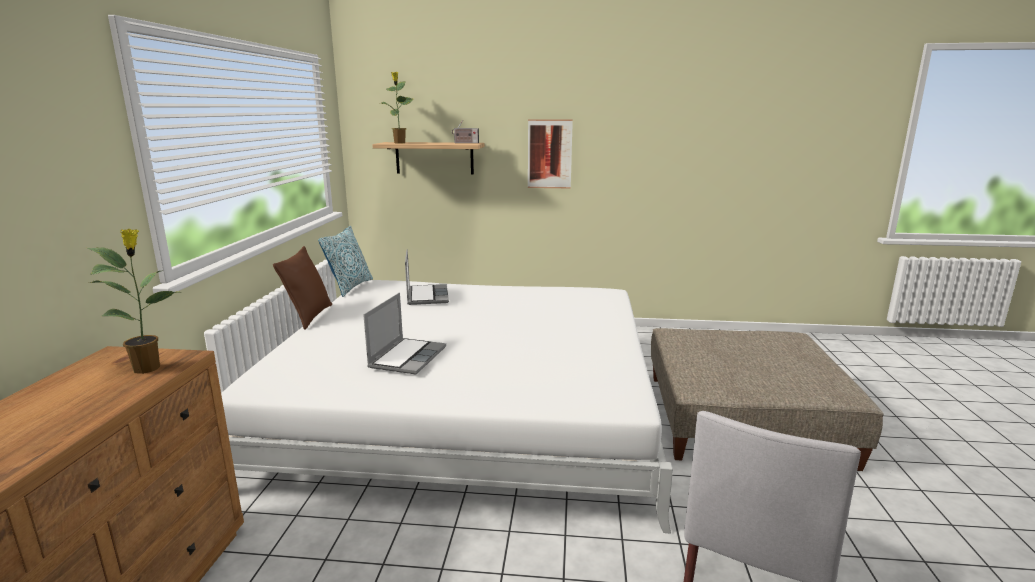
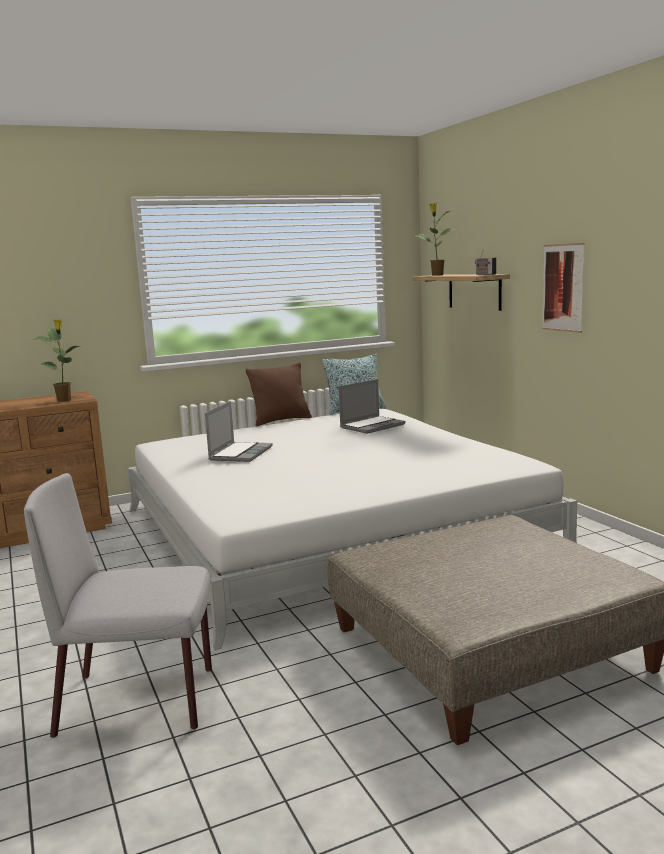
camera: 60 degrees right, 5 degrees down
(407, 357) = (240, 453): laptop -> laptop turned 60 degrees counterclockwise

